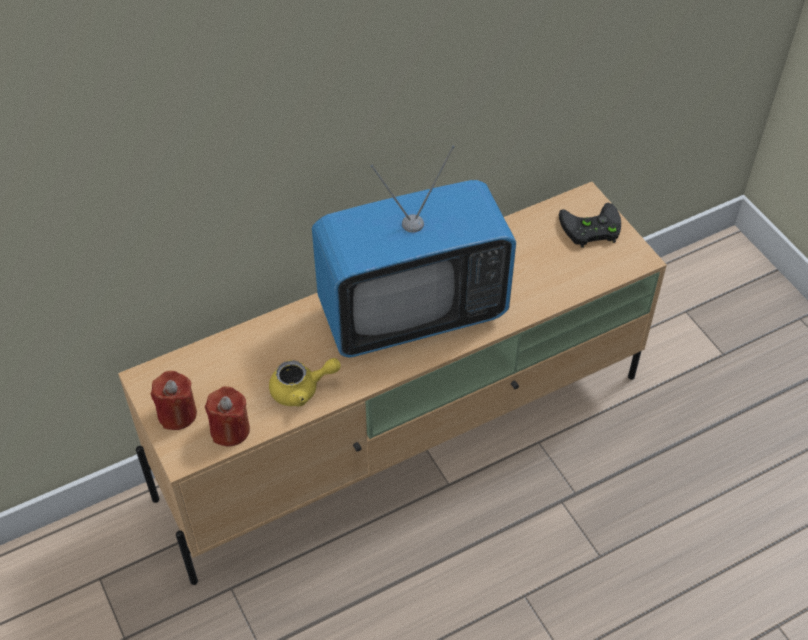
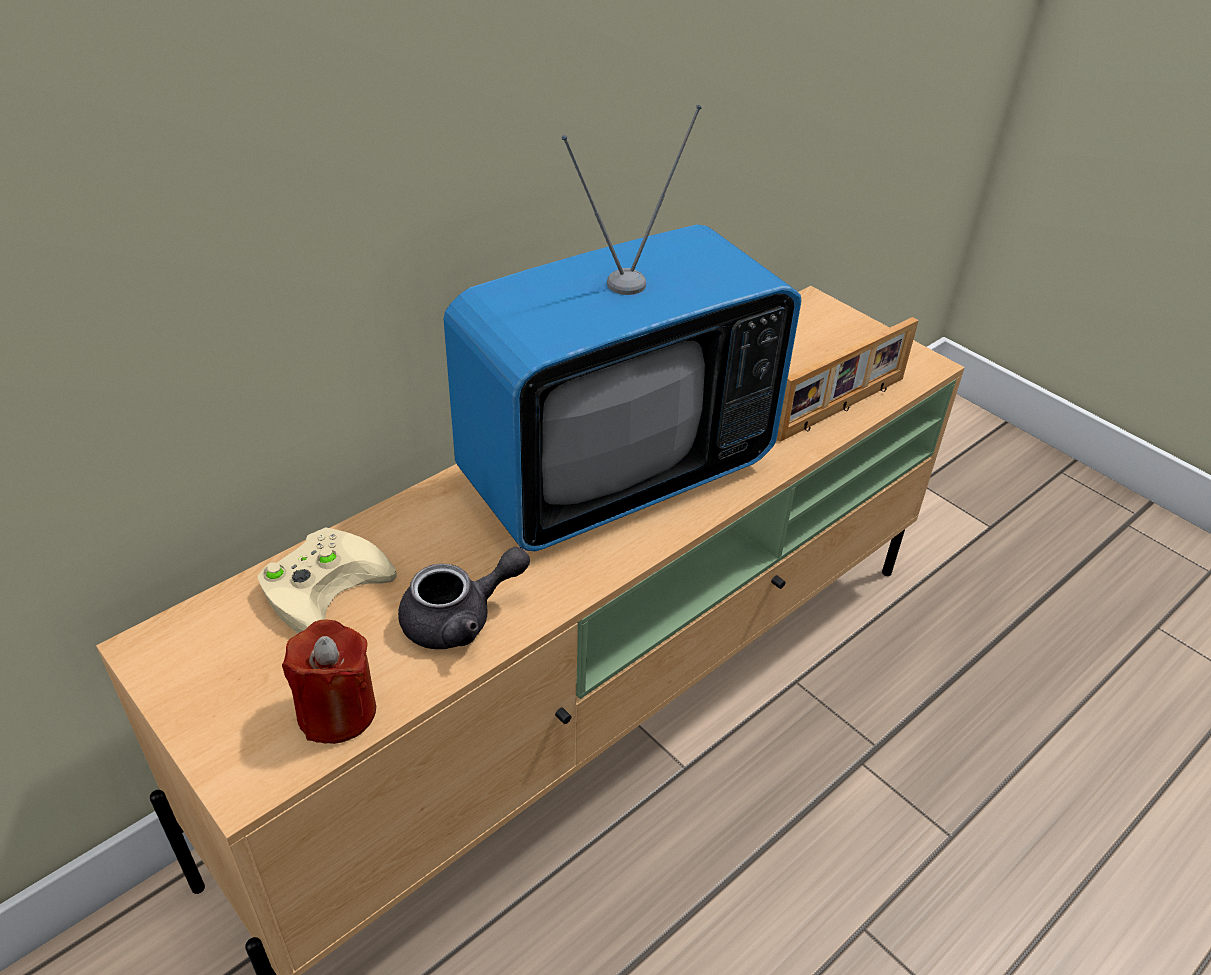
camera: 15 degrees left, 10 degrees down
(177, 414) = (225, 700): red candle -> none
(235, 356) = (324, 582): none -> beige game controller
(302, 389) = (460, 619): yellow teapot -> grey teapot
(569, 286) = (843, 409): none -> picture frame
(589, 229) = (836, 338): black game controller -> none

